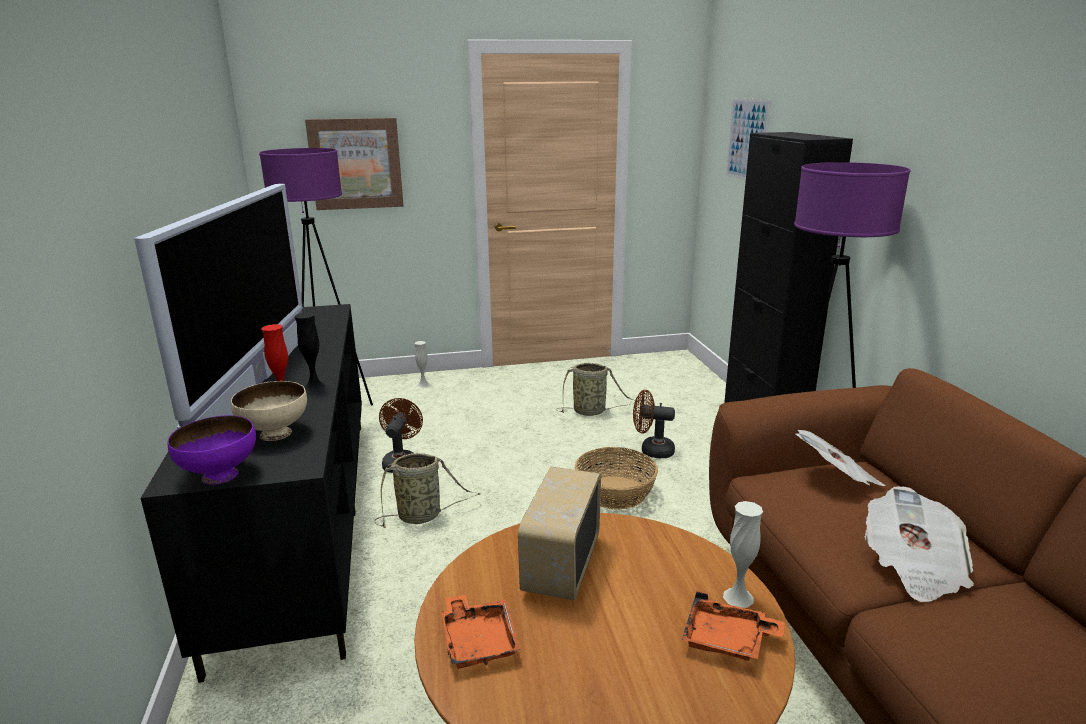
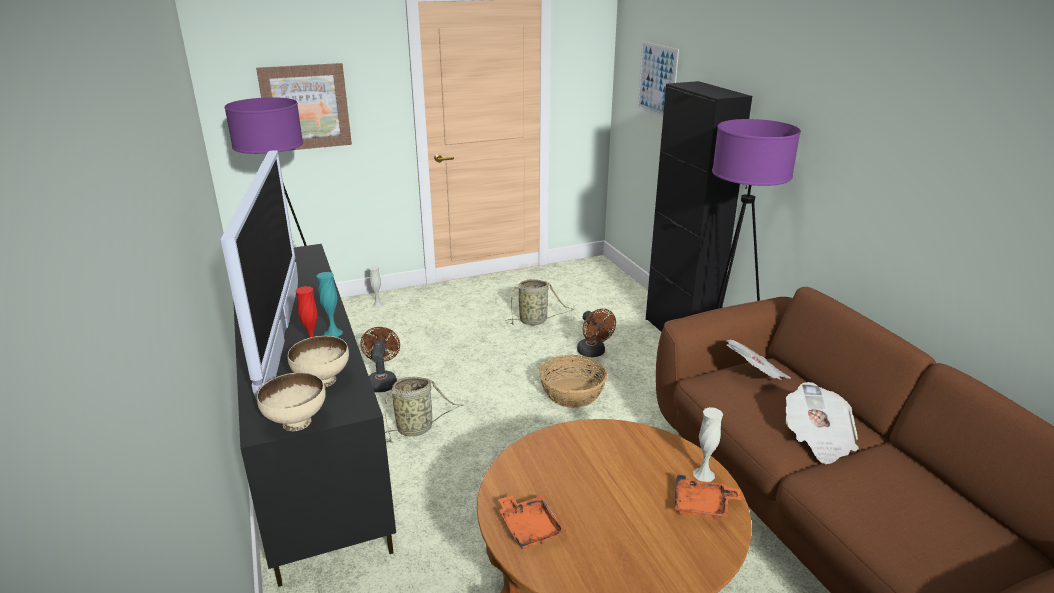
camera: 10 degrees left, 5 degrees up
(220, 475) = (297, 422): purple bowl -> beige bowl
(314, 386) = (333, 333): black vase -> turquoise vase
(560, 565) = (571, 464): radio -> none
(651, 450) = (593, 353): brown fan -> brown fan turned 120 degrees counterclockwise

